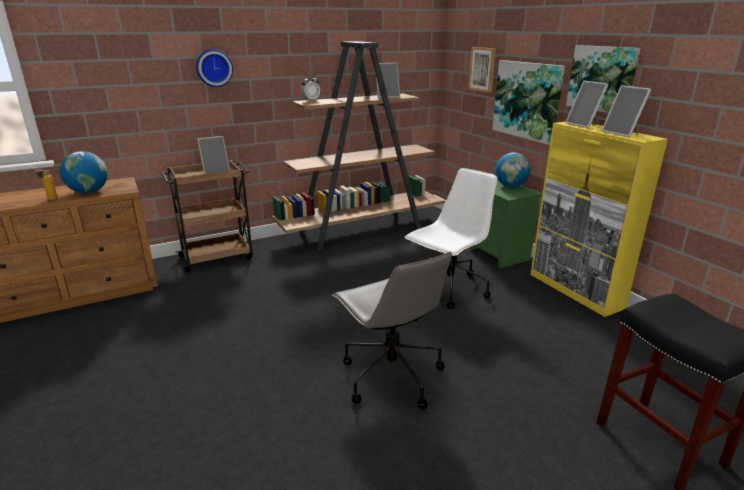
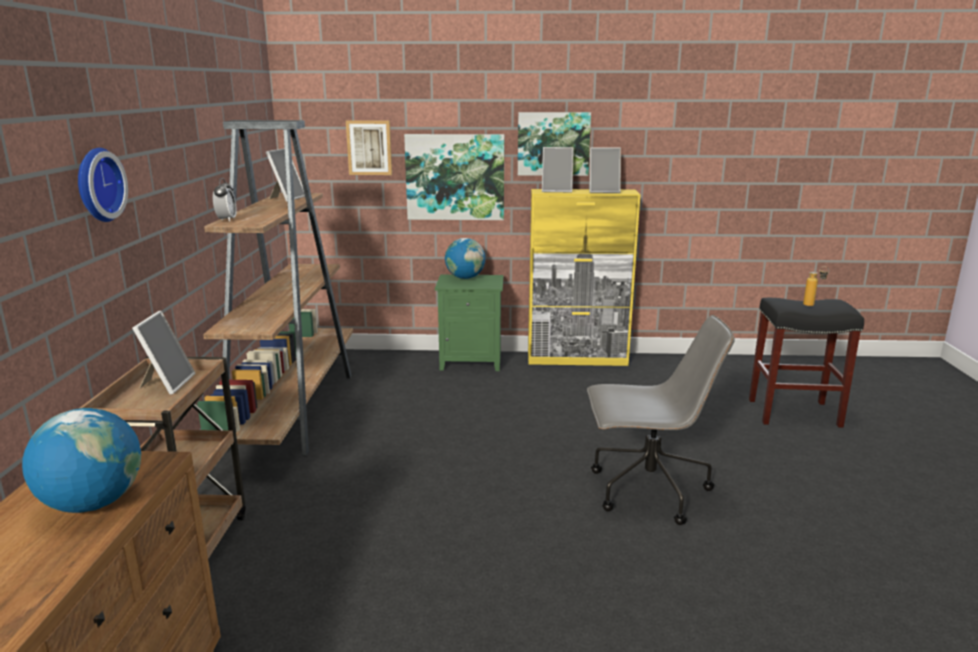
camera: 60 degrees left, 5 degrees down
(50, 200) = (69, 555): bottle -> bottle (813, 305)
(448, 289) = (512, 408): white office chair -> none

